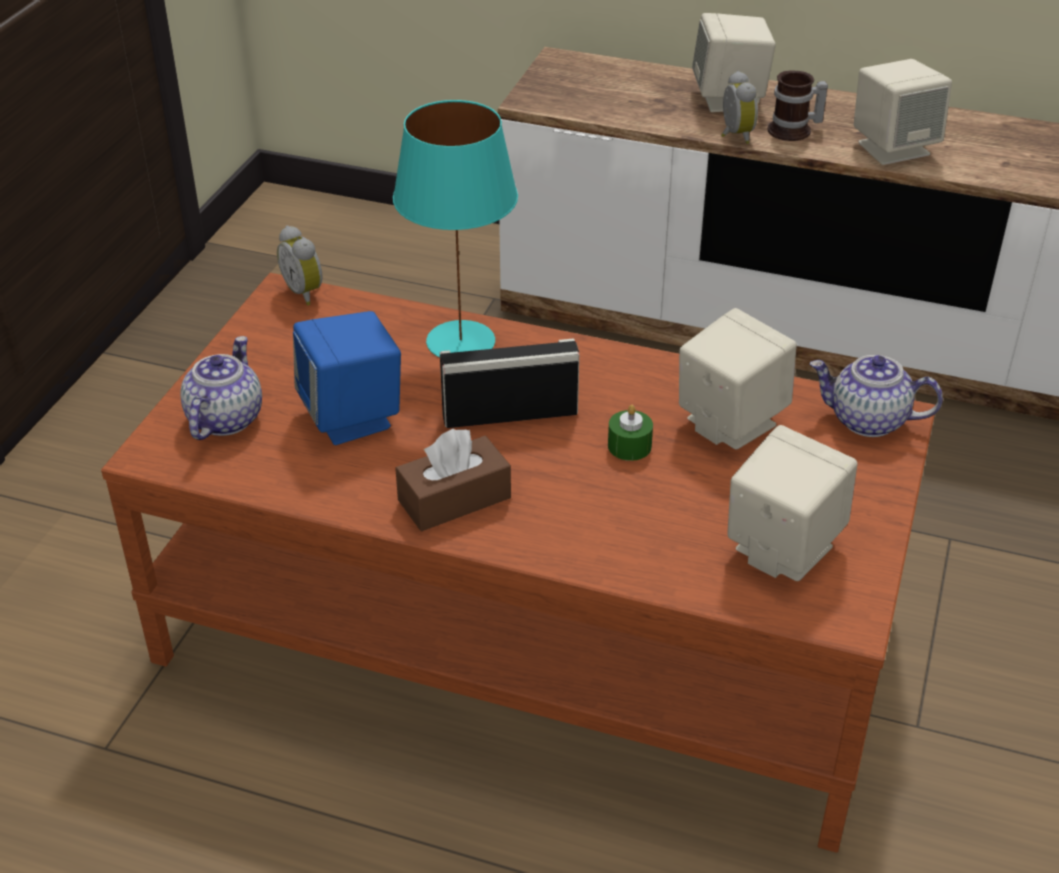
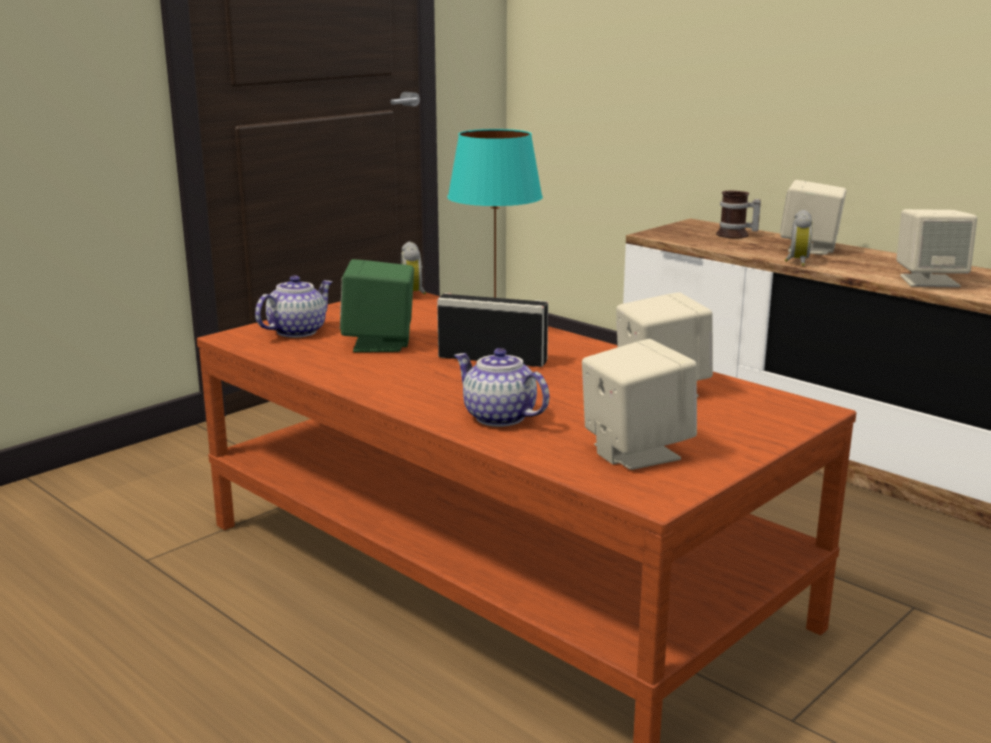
camera: 25 degrees right, 20 degrees down
(352, 417) = (380, 343): blue speaker -> green speaker
(454, 499) = (405, 386): brown tissue box -> none
(629, 446) = (565, 386): green candle -> none
(794, 131) = (849, 265): mug -> mug (735, 235)
(867, 420) = (782, 407): teapot -> teapot (498, 417)

